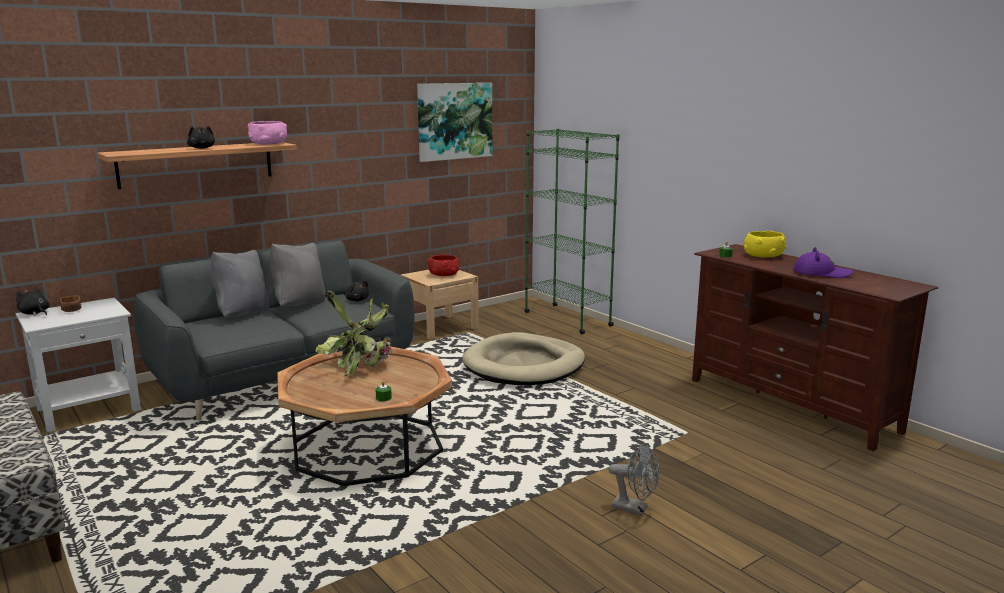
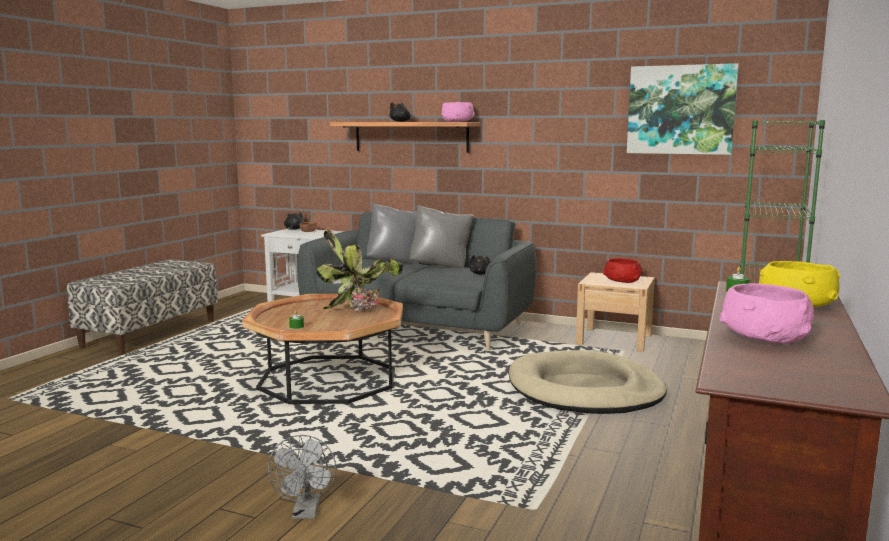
camera: 60 degrees right, 5 degrees down
(821, 273) = (764, 336): purple hat -> pink bowl

